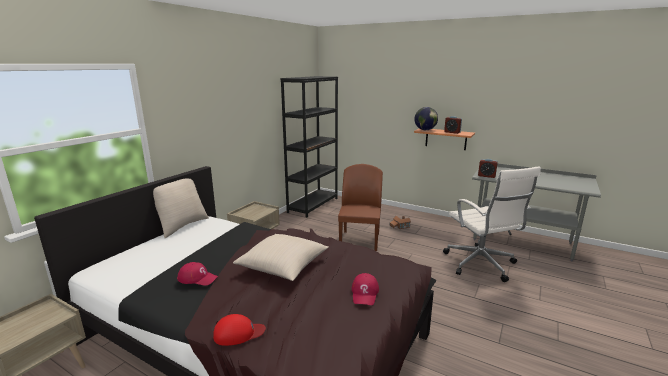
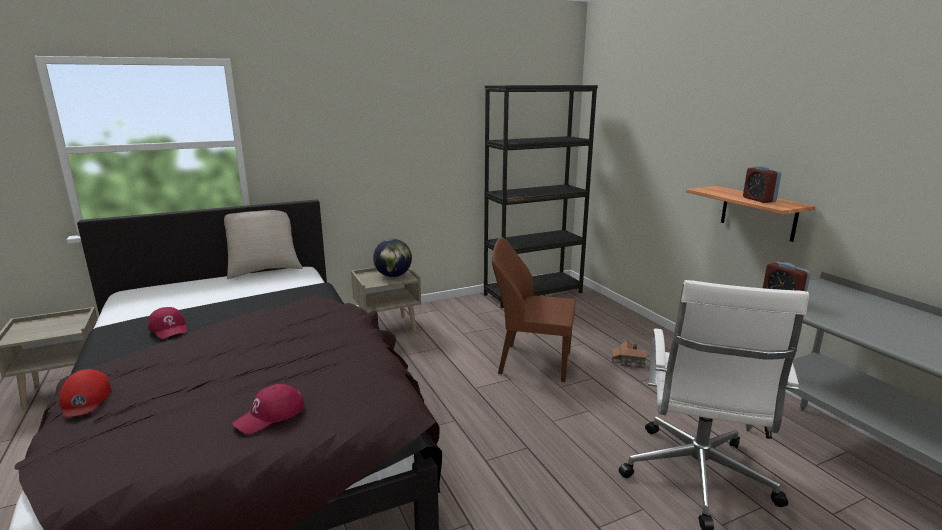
camera: 35 degrees right, 0 degrees up
(238, 333) = (85, 399): red cap -> red cap turned 45 degrees clockwise
(283, 266) = (258, 345): beige pillow -> none
(360, 240) = (532, 362): brown chair -> brown chair turned 120 degrees counterclockwise
(425, 130) = (712, 190): globe -> globe (393, 276)

